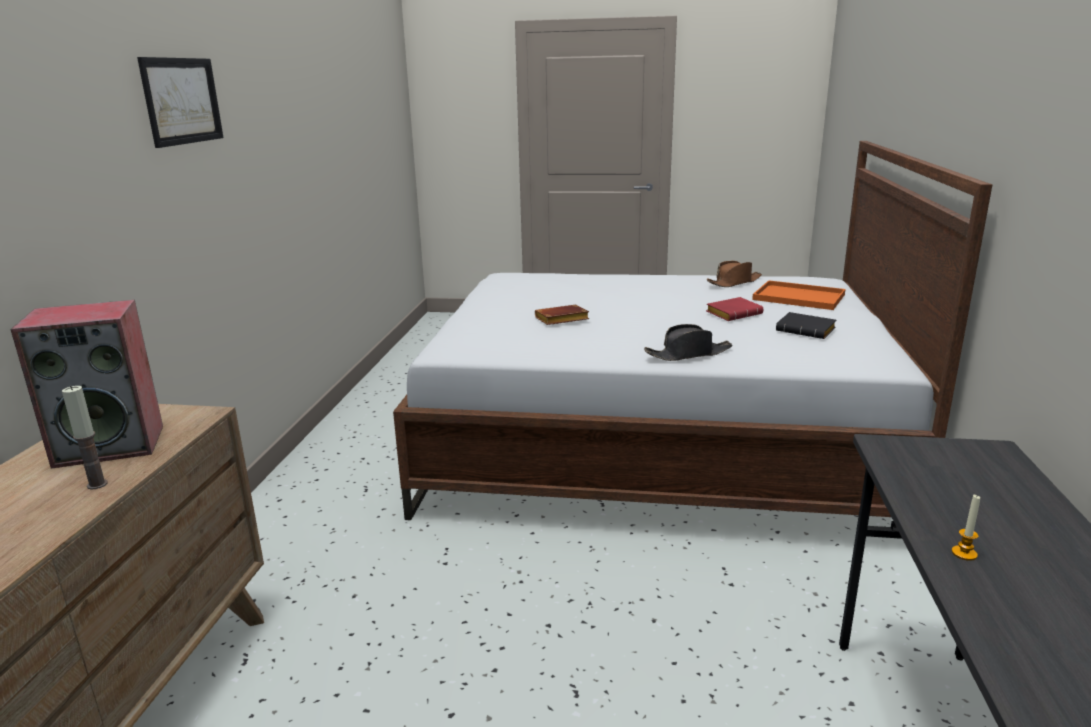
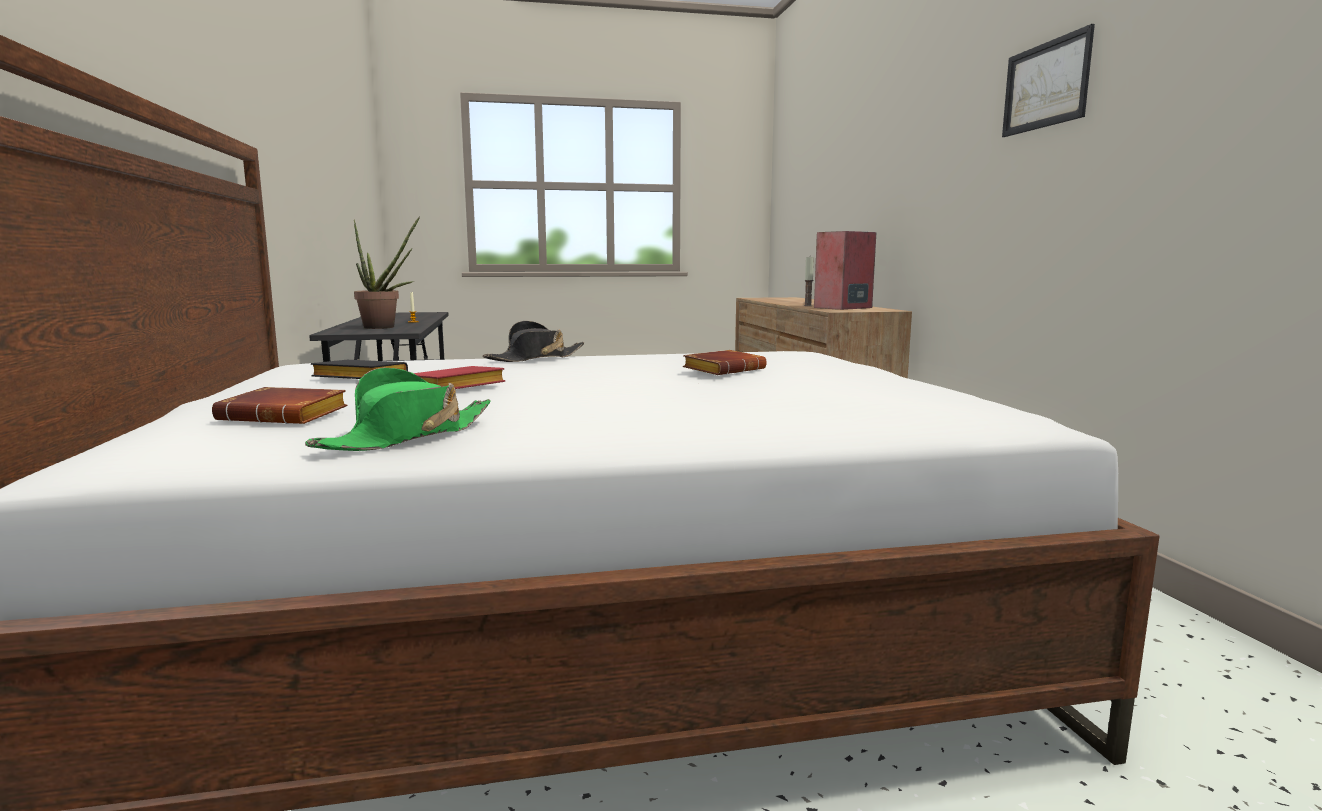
camera: 160 degrees right, 10 degrees down
(734, 282) = (407, 437): brown hat -> green hat
(796, 297) = (288, 416): orange tray -> brown book
(954, 485) = (385, 327): none -> potted plant

